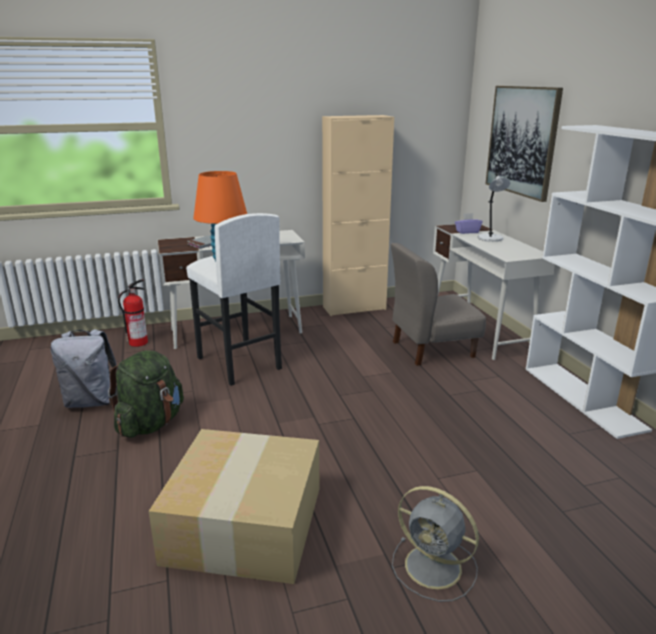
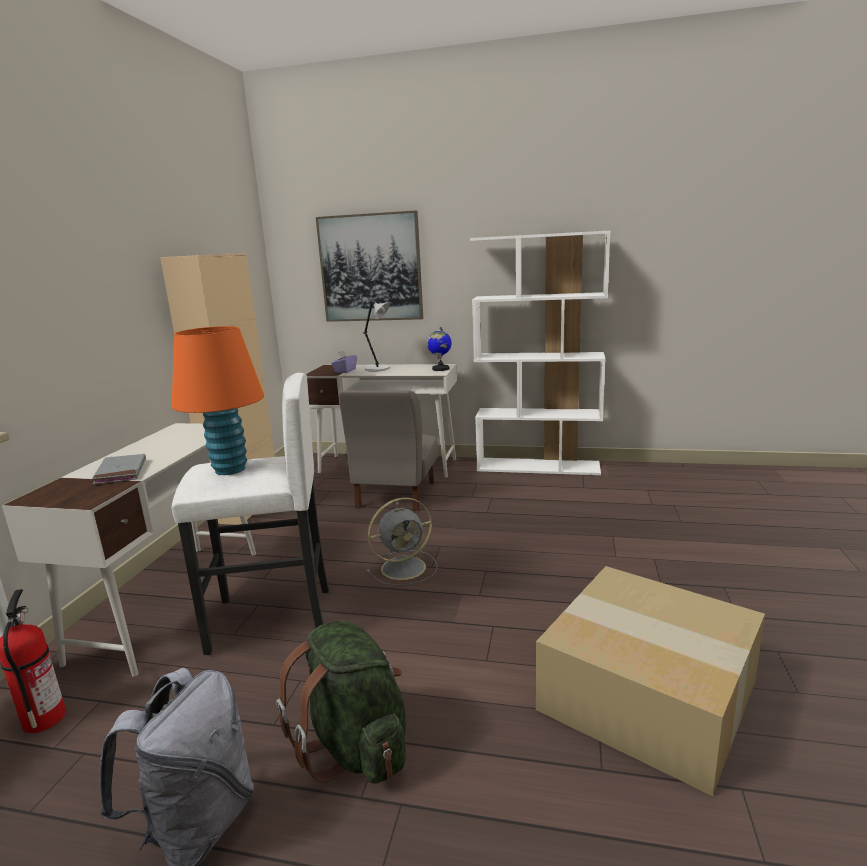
camera: 60 degrees left, 5 degrees down
(435, 568) = (739, 594): grey fan -> grey fan (405, 567)
(524, 256) = (440, 369): none -> globe

